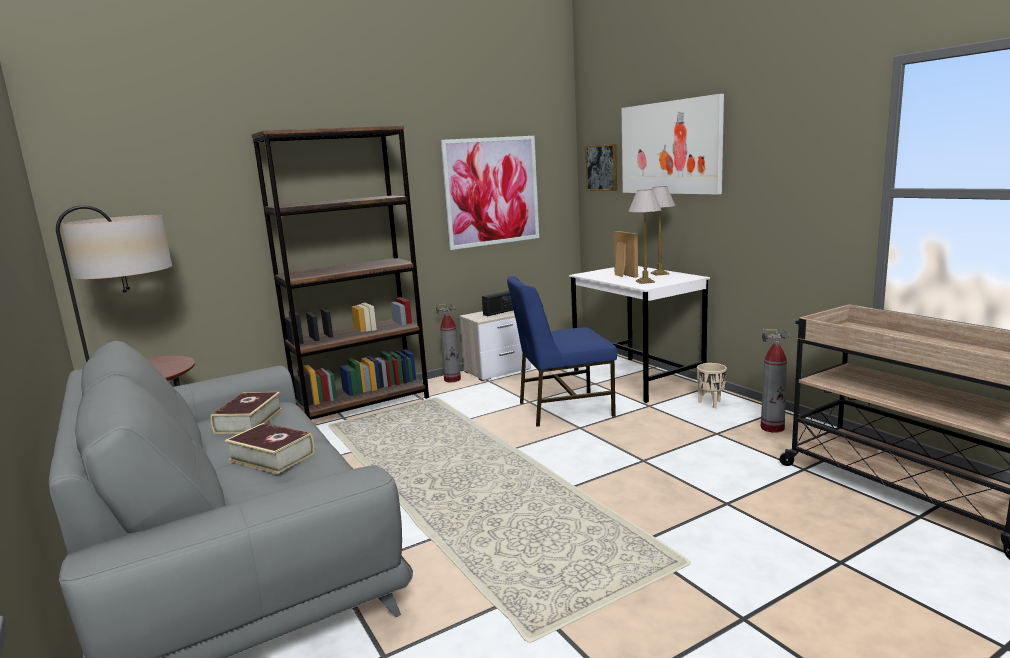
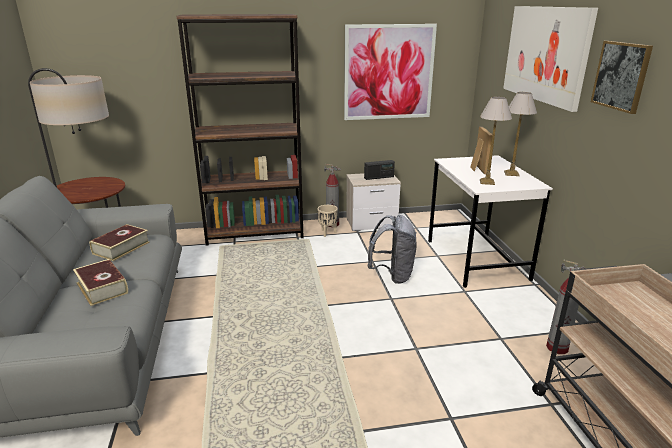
camera: 20 degrees right, 10 degrees up
(563, 409) = (392, 275): blue chair -> grey backpack
(602, 167) = (494, 60): picture -> picture (621, 76)
(711, 403) = (521, 303): beige planter -> beige planter (328, 233)

